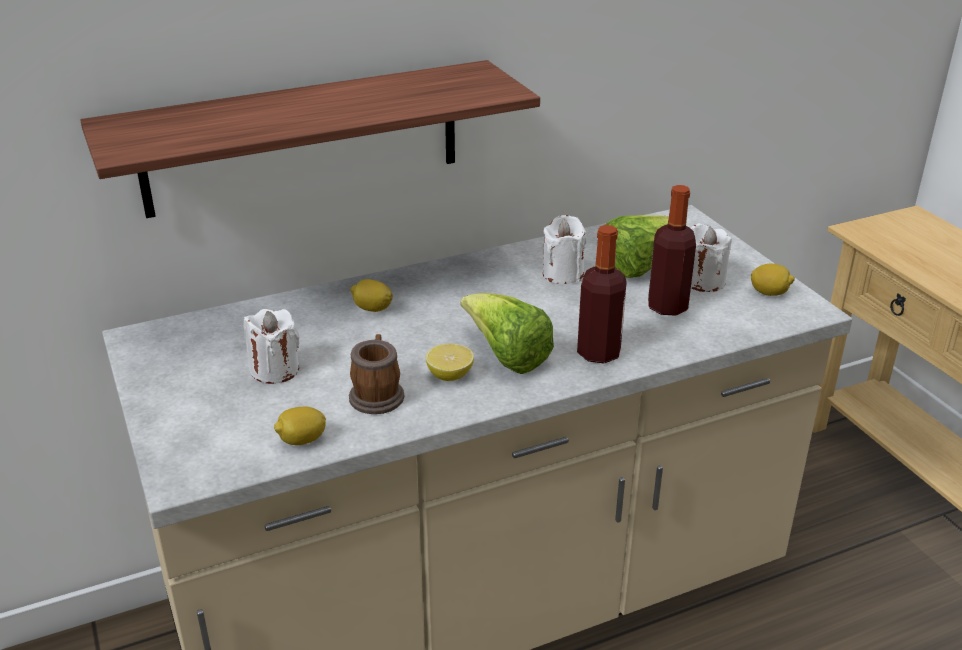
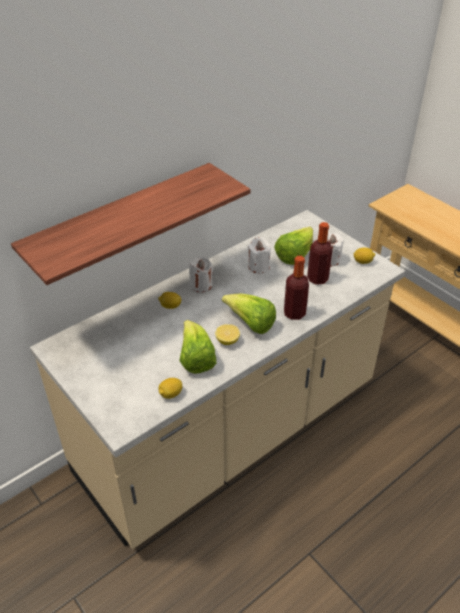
camera: 15 degrees left, 10 degrees up
(275, 370) = (137, 354): white candle -> white candle (201, 285)
(377, 394) = (196, 359): mug -> lettuce

